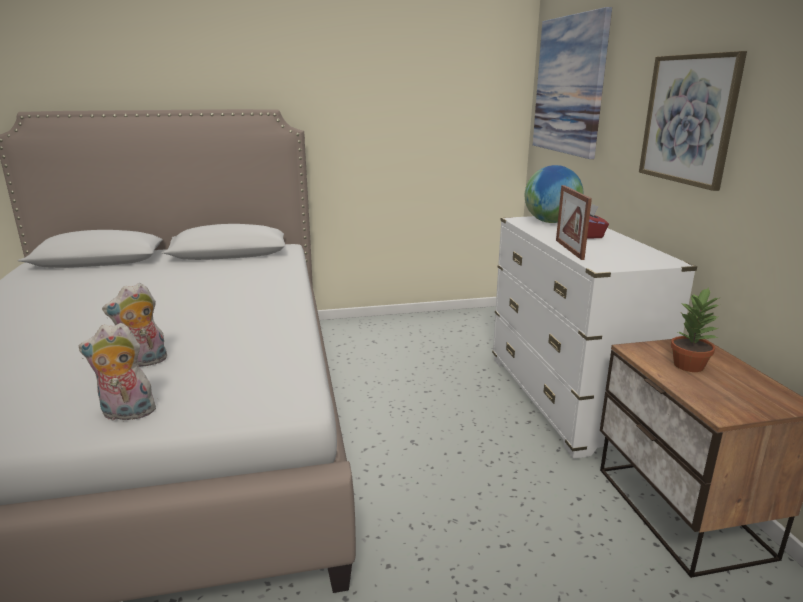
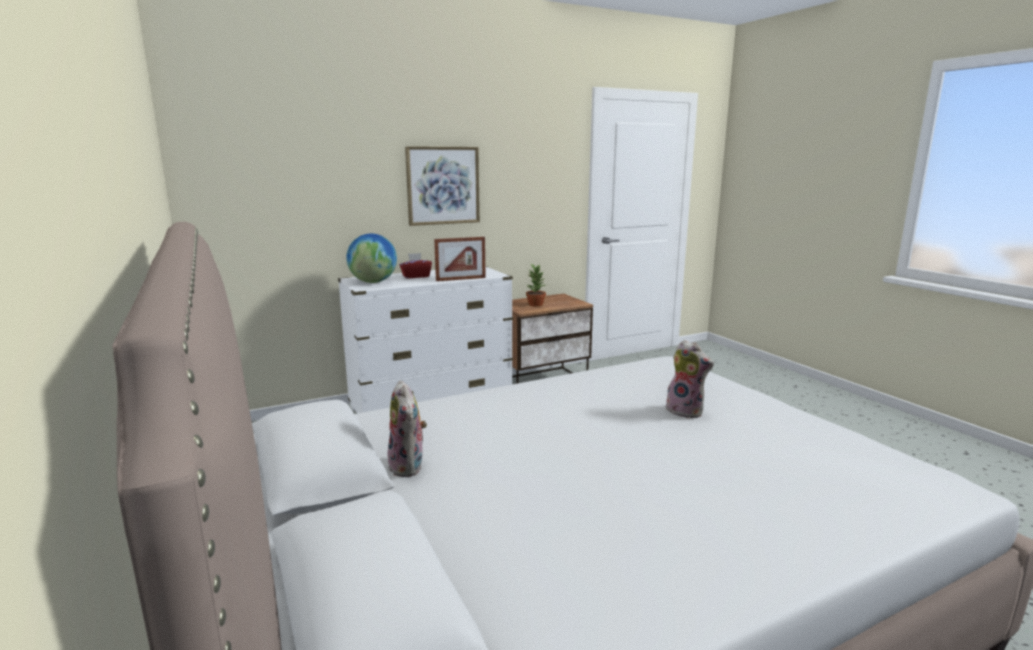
camera: 105 degrees left, 5 degrees down
(126, 414) = (746, 394): plush toy -> plush toy (409, 466)
(569, 85) = (269, 168): picture -> none

